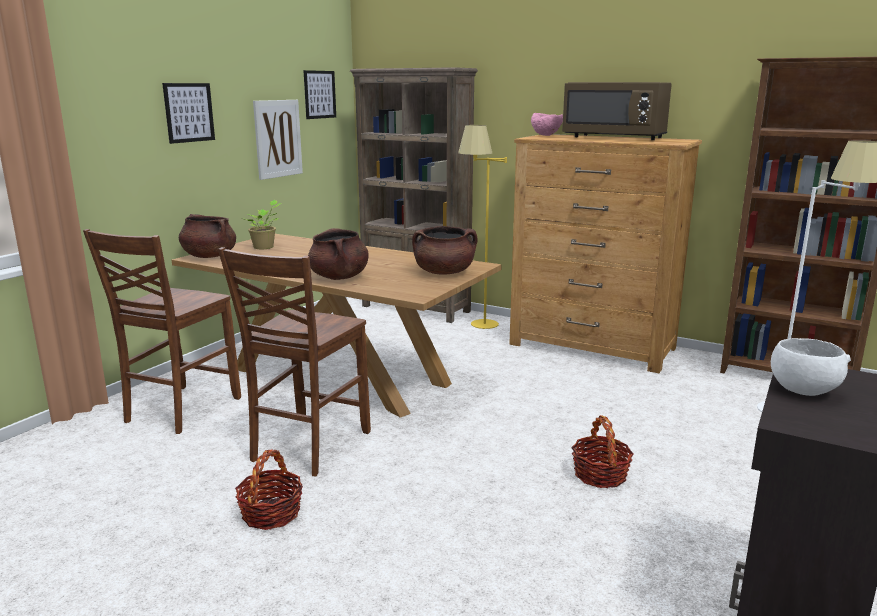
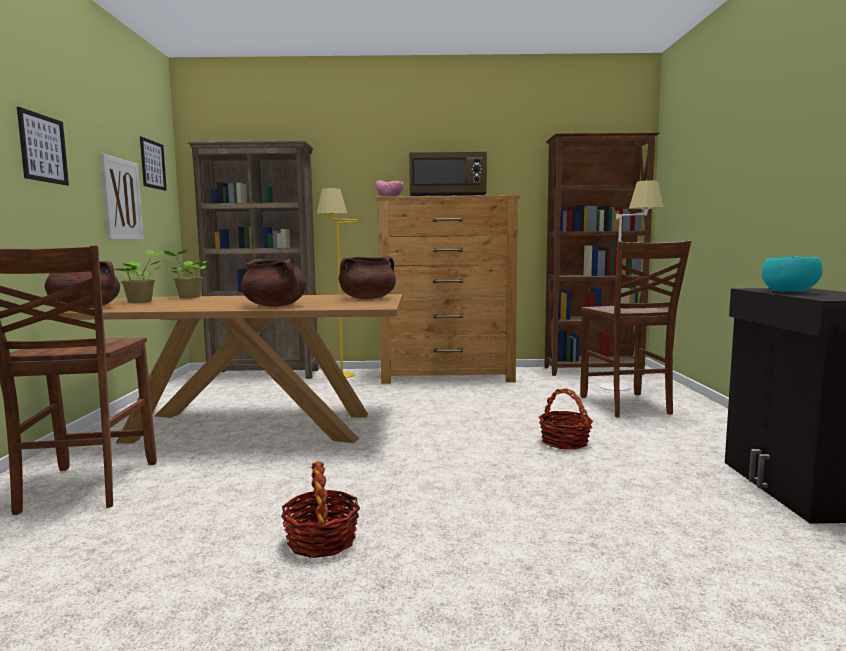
camera: 30 degrees left, 10 degrees down
(307, 446) = (289, 482): brown chair -> brown chair (626, 405)
(311, 242) = (188, 297): none -> potted plant
(802, 390) = (788, 292): white bowl -> turquoise bowl

